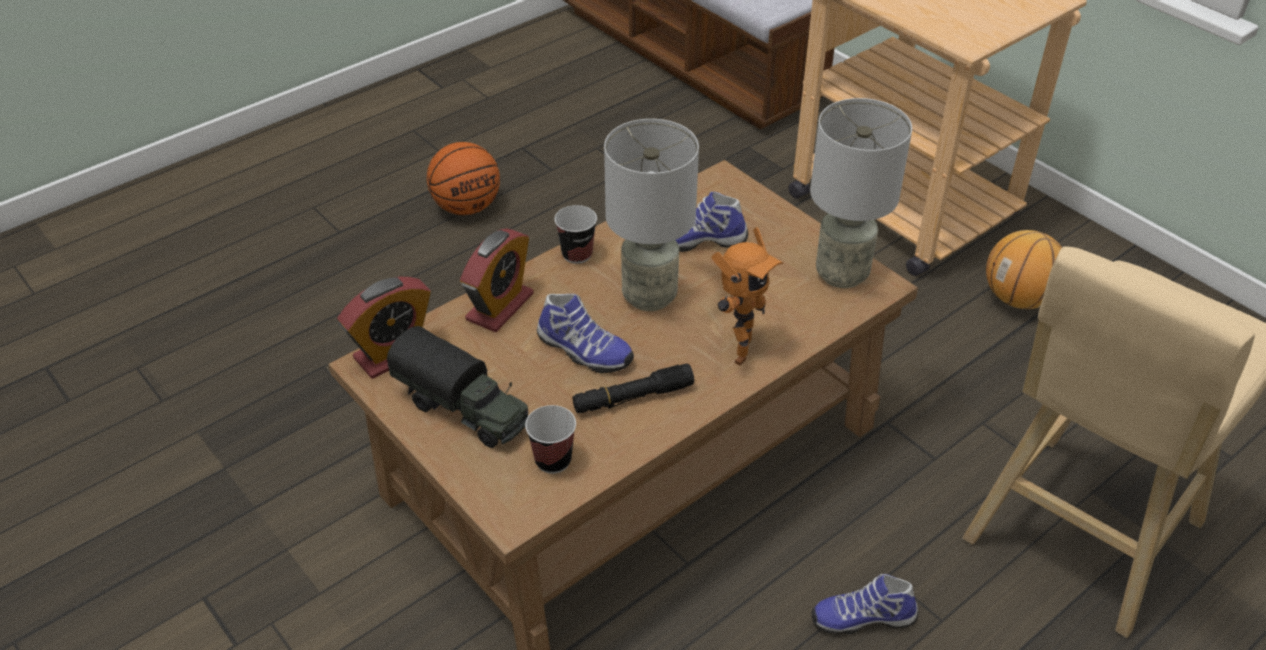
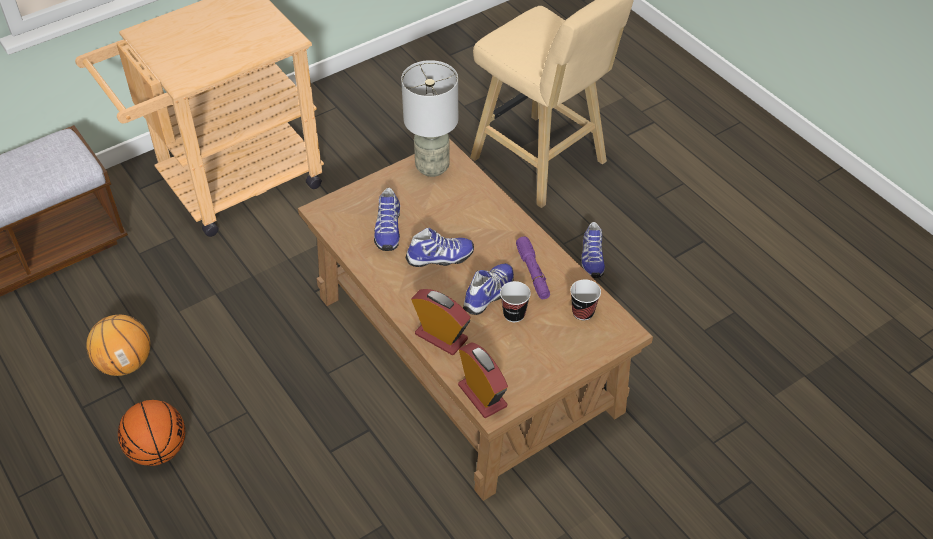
camera: 85 degrees left, 5 degrees up
(464, 410) = (538, 355): toy truck -> none
(577, 254) = (391, 293): cup -> cup (514, 314)
(632, 397) = (533, 273): black flashlight -> purple flashlight
(650, 295) = (440, 258): grey table lamp -> shoe
(736, 350) = (496, 222): toy robot -> none
(1019, 298) = (351, 144): basketball -> basketball (125, 363)

